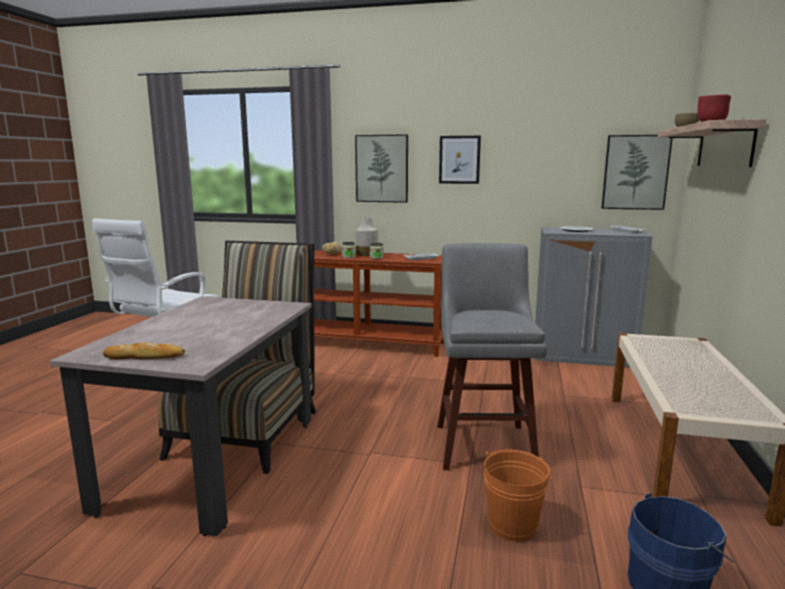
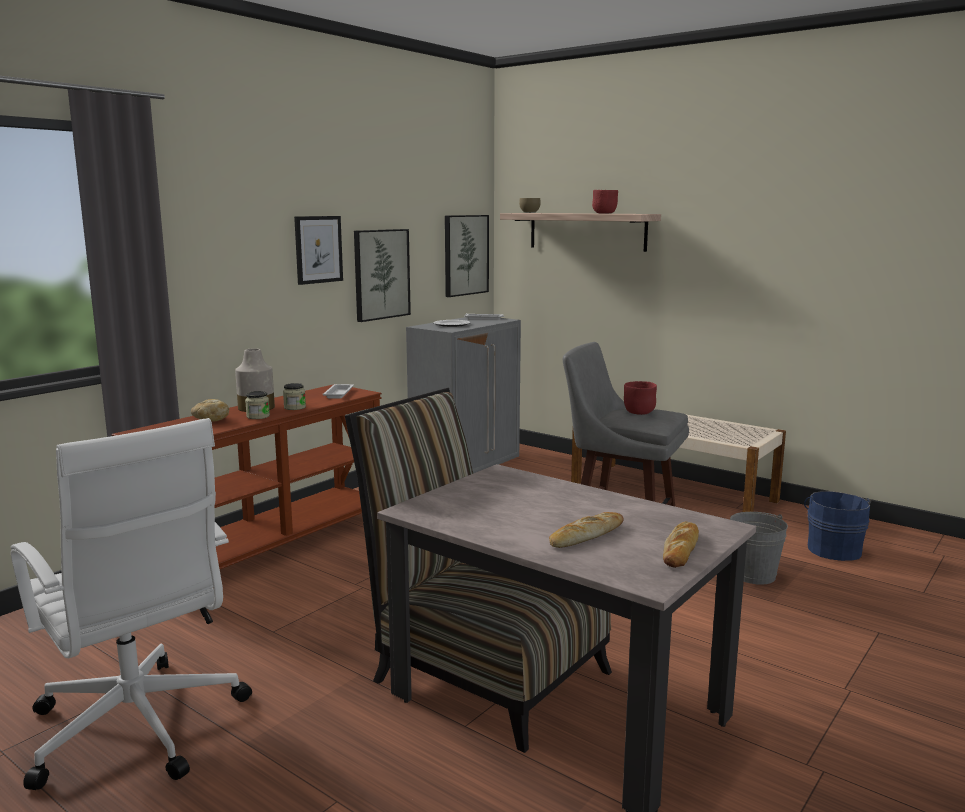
camera: 65 degrees left, 0 degrees up
(169, 334) = (586, 535): none -> bread
(382, 168) = (222, 269): picture -> picture (381, 274)
(494, 314) = (638, 412): none -> red bowl
(513, 525) = (754, 575): orange bucket -> grey bucket

